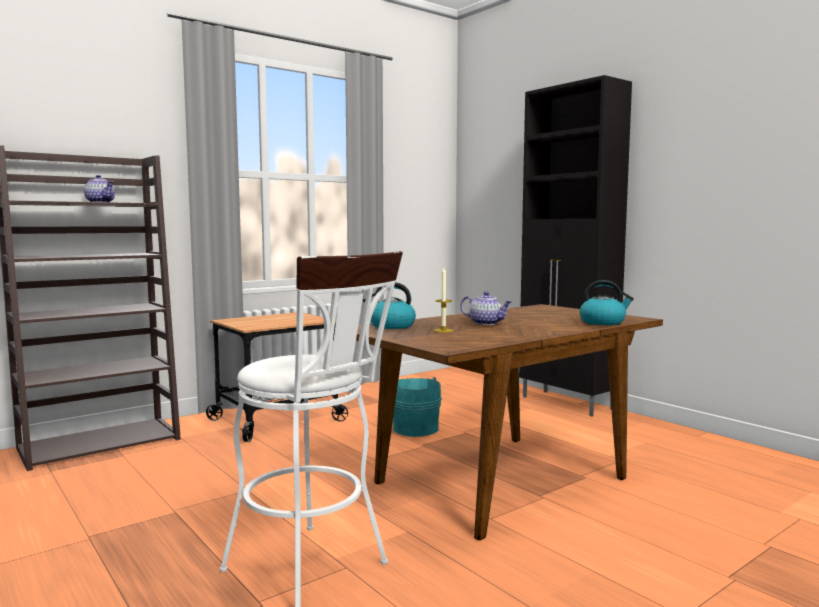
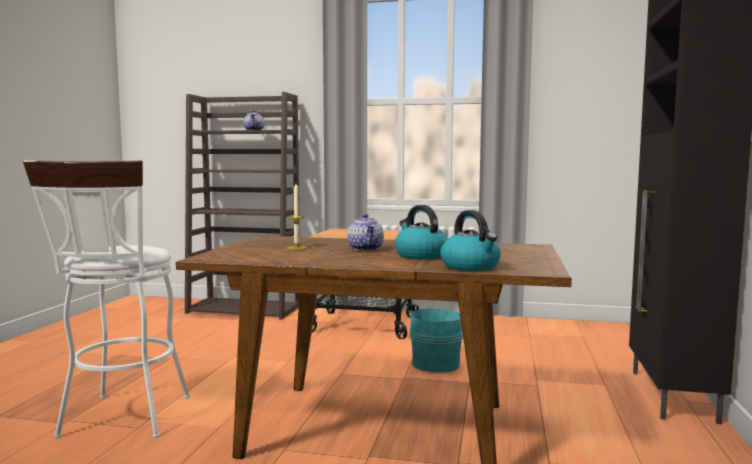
camera: 50 degrees right, 0 degrees up
(391, 326) = (293, 239): kettle -> kettle (420, 255)

